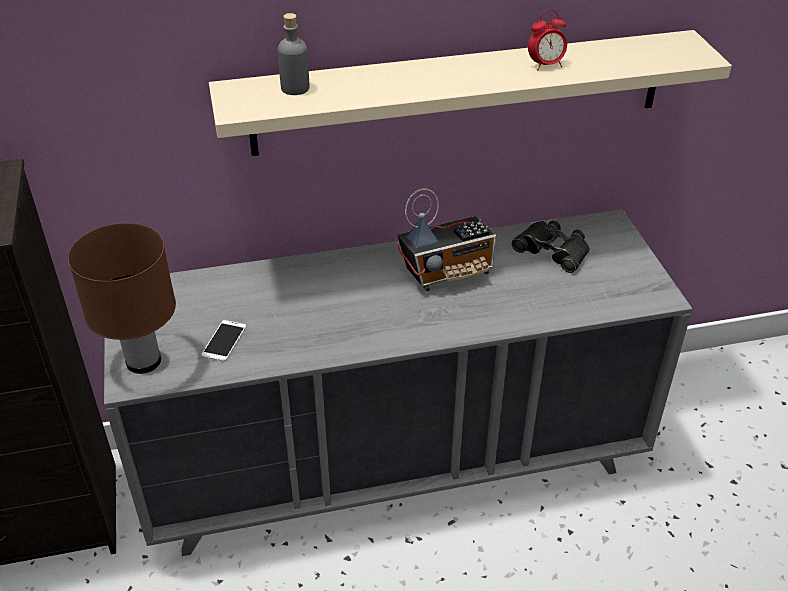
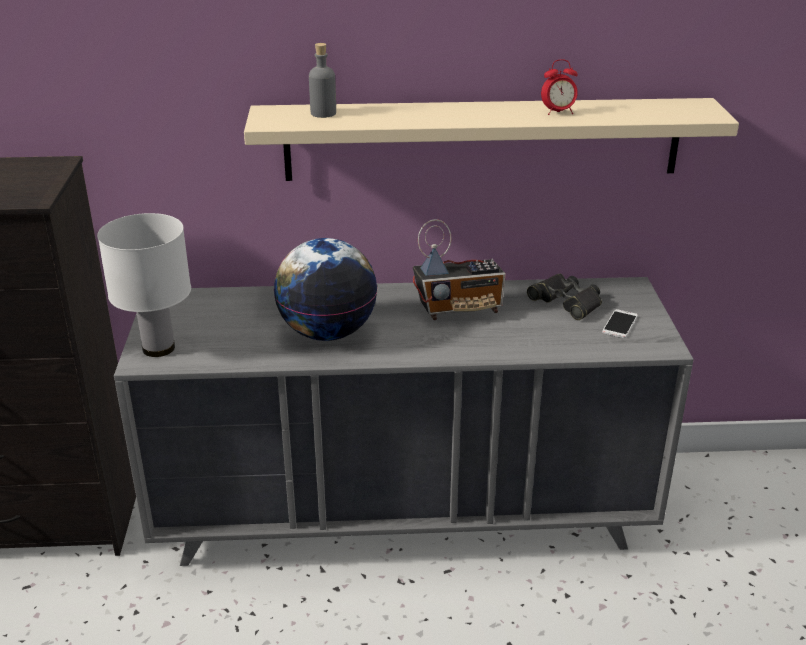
camera: 10 degrees right, 10 degrees down
(142, 361) = (157, 348): brown table lamp -> white table lamp
(224, 341) = (235, 341): phone -> phone (620, 324)
(319, 318) = (327, 332): none -> globe

